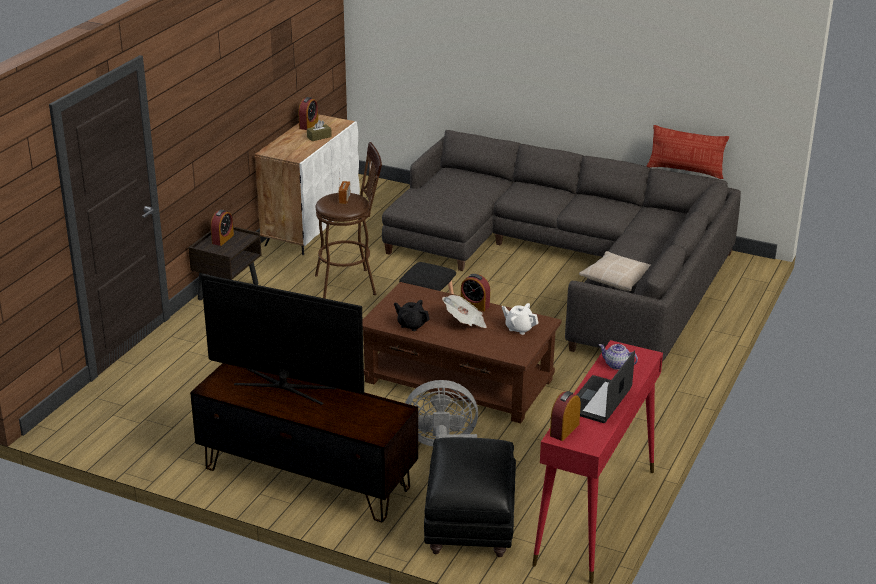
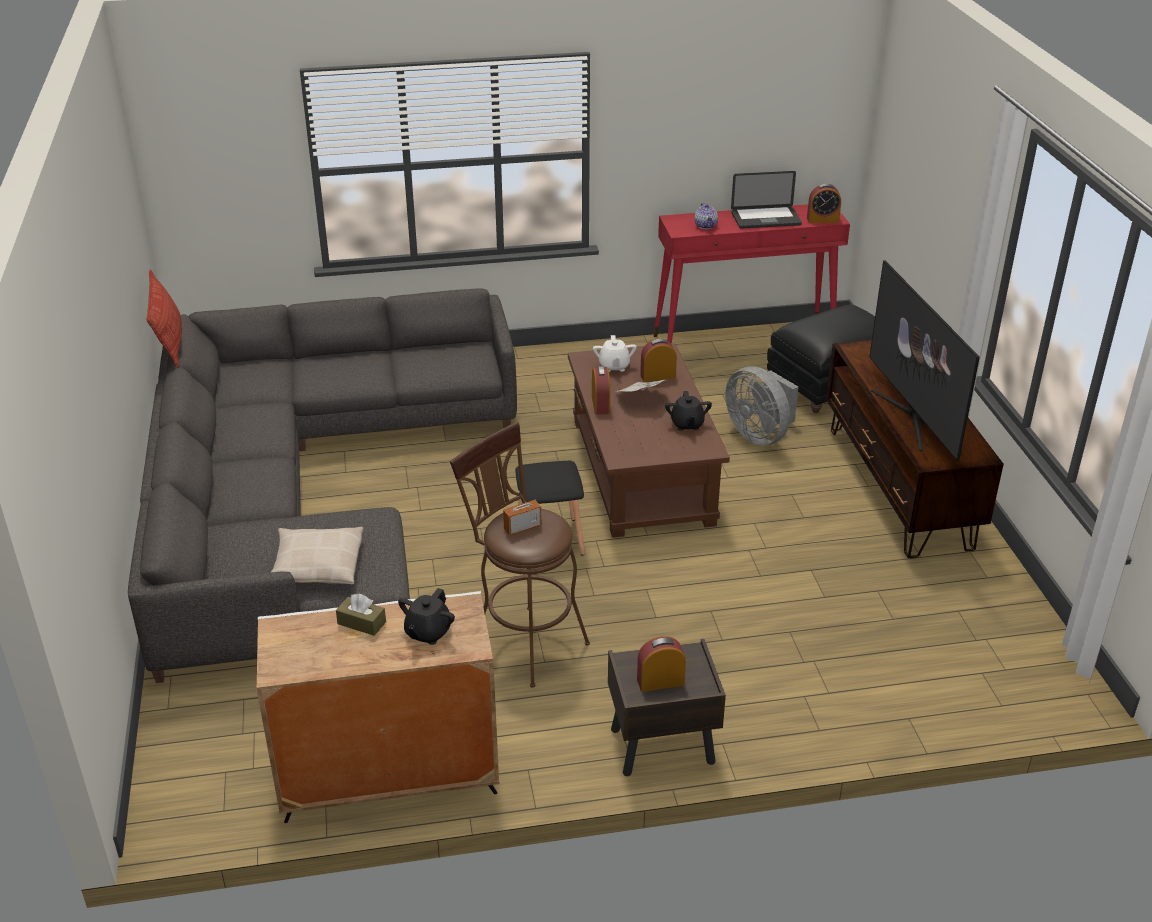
camera: 125 degrees left, 5 degrees up
(291, 146) = (428, 632): none -> black teapot
(308, 125) = (319, 661): alarm clock -> alarm clock (658, 376)
(617, 278) = (428, 363): beige pillow -> beige pillow (316, 566)

